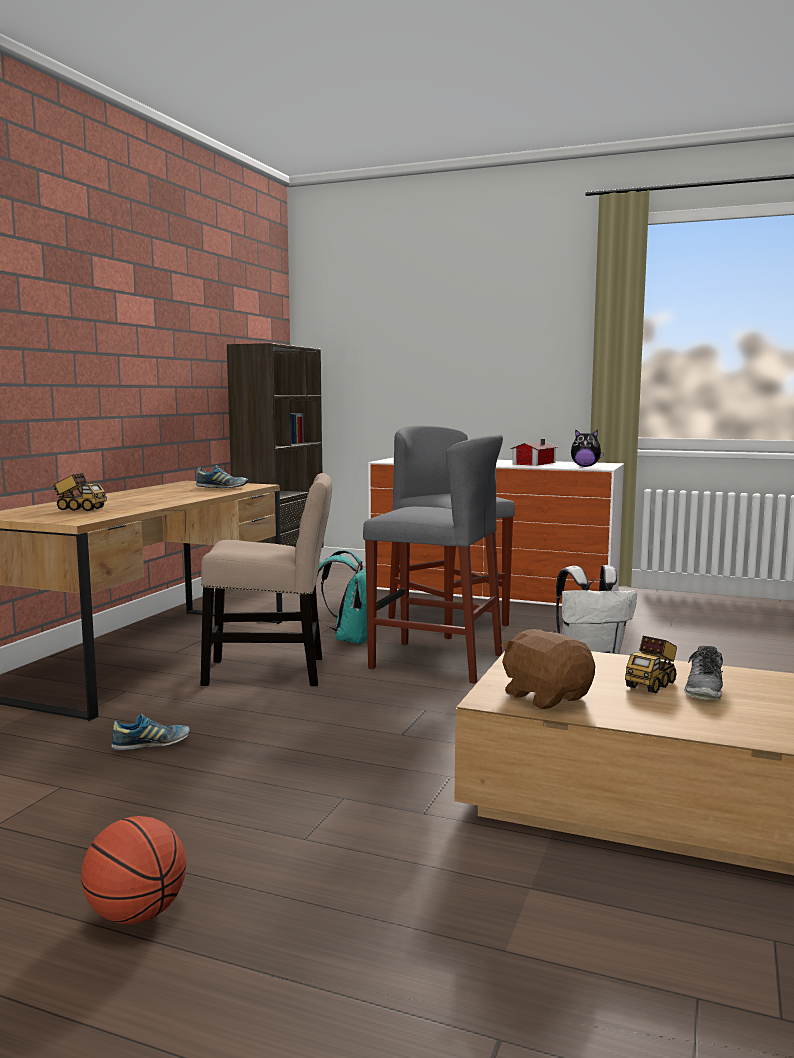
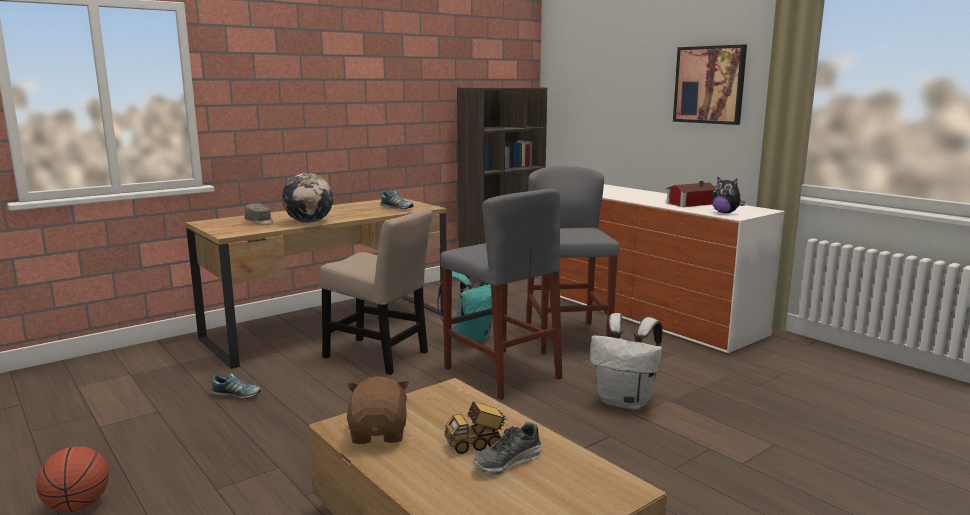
camera: 30 degrees right, 5 degrees up
(80, 509) = (260, 222): toy truck -> grey cap
(151, 504) = (309, 222): none -> globe
(520, 343) = (709, 85): none -> picture

